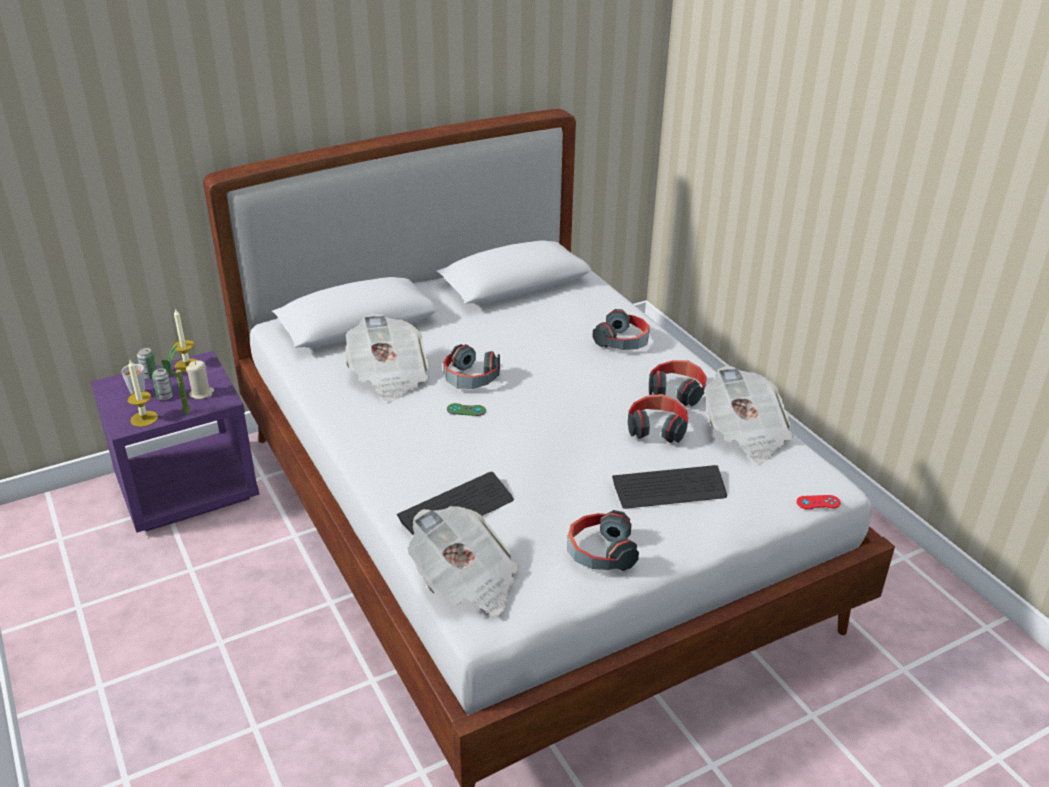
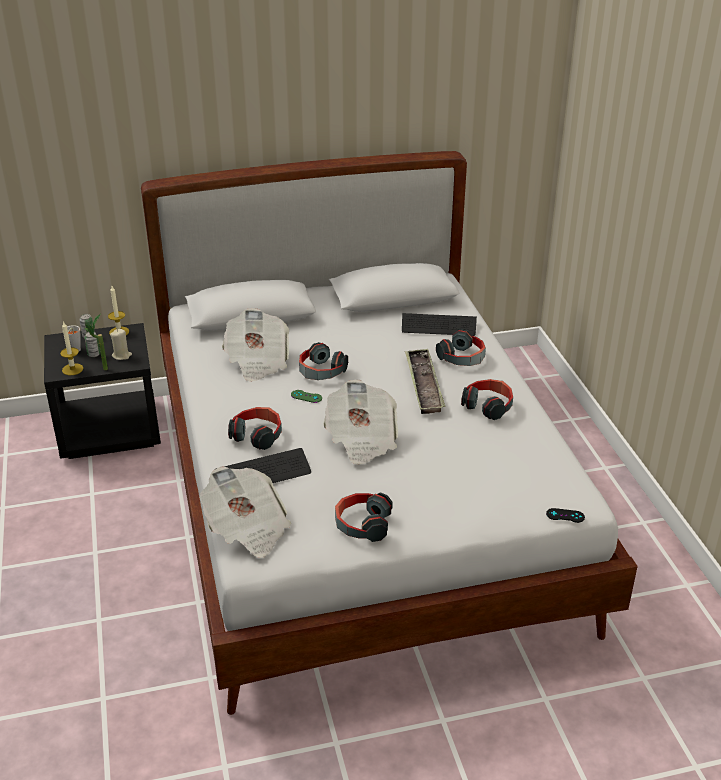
camera: 15 degrees right, 0 degrees up
(188, 488) = (110, 431): purple nightstand -> black nightstand
(595, 378) = (423, 385): none -> tray
(657, 428) = (456, 433): headphones -> headphones (257, 435)
(669, 489) = (442, 484): keyboard -> keyboard (438, 326)
(745, 434) = (530, 450): newspaper -> newspaper (361, 439)
(818, 502) = (565, 515): red game controller -> black game controller

